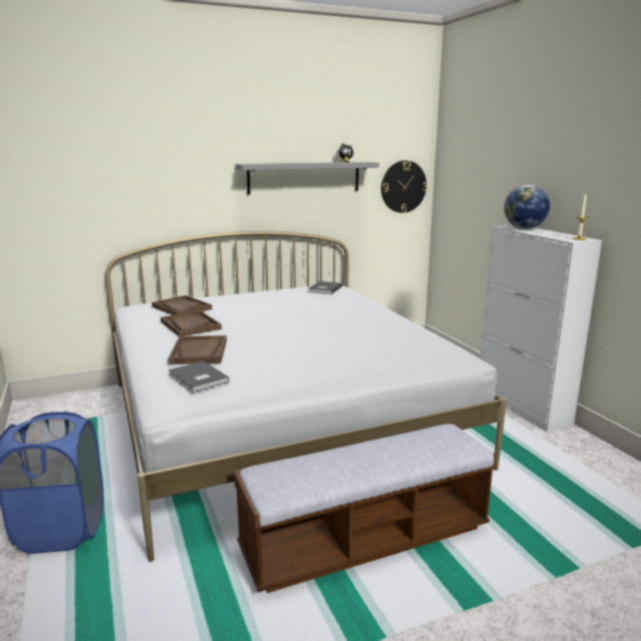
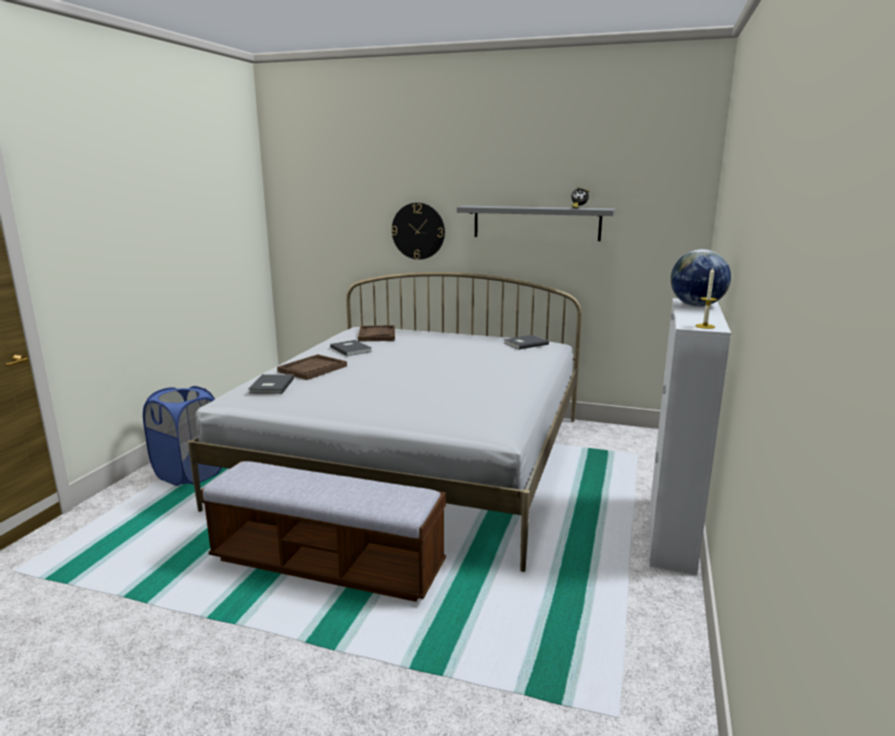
camera: 40 degrees right, 0 degrees up
(190, 325) = (351, 349): brown tray -> grey book
(403, 186) = (664, 240): wall clock -> wall clock (418, 231)

